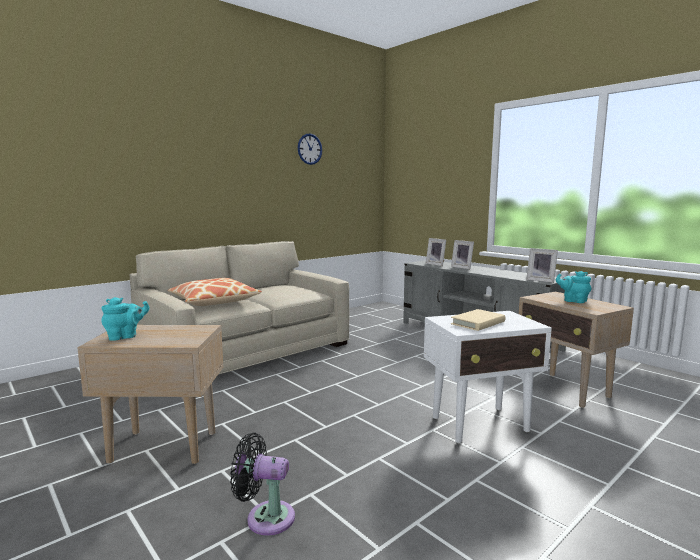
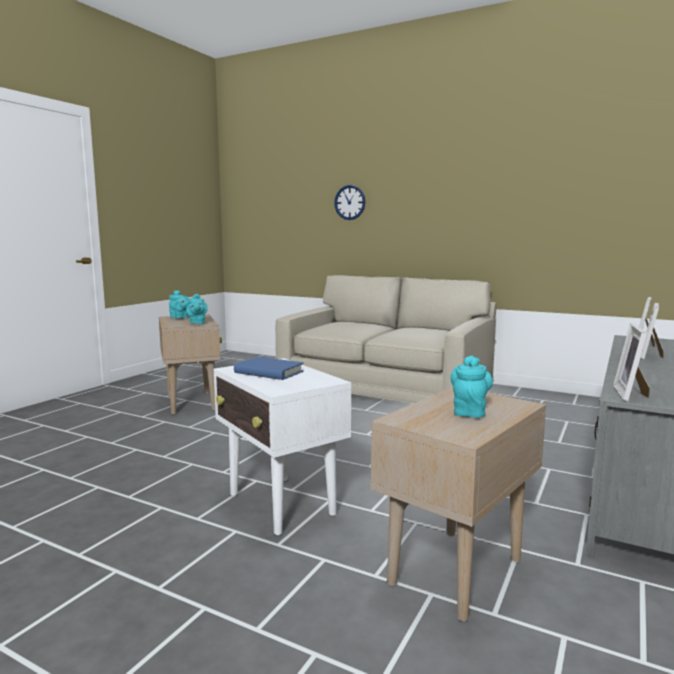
camera: 70 degrees right, 0 degrees up
(191, 331) = (197, 323): none -> turquoise teapot
(214, 301) = (344, 326): pillow -> none
(265, 517) = (109, 442): black fan -> none
(309, 149) = (551, 161): wall clock -> wall clock (350, 202)
(478, 323) = (269, 372): beige book -> blue book

